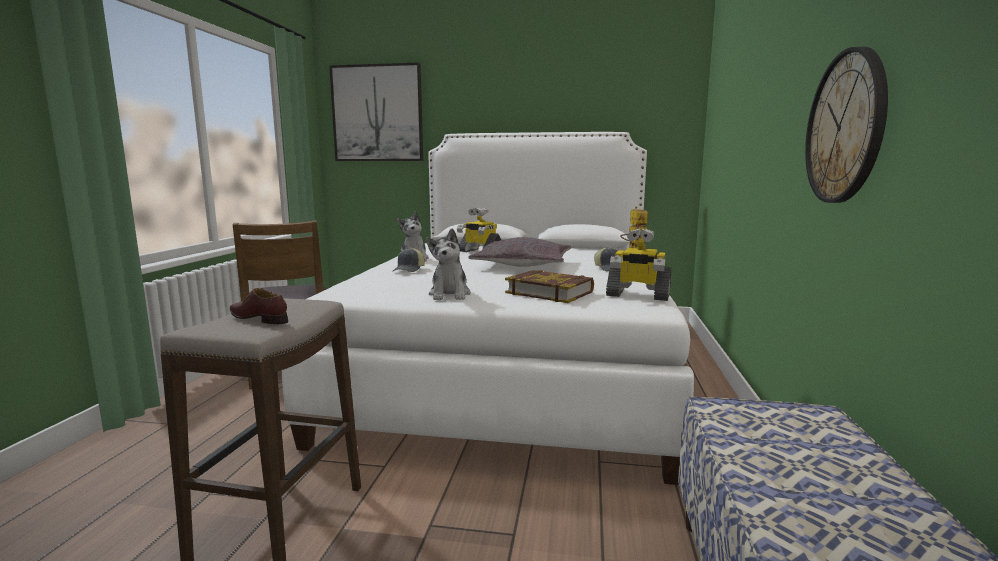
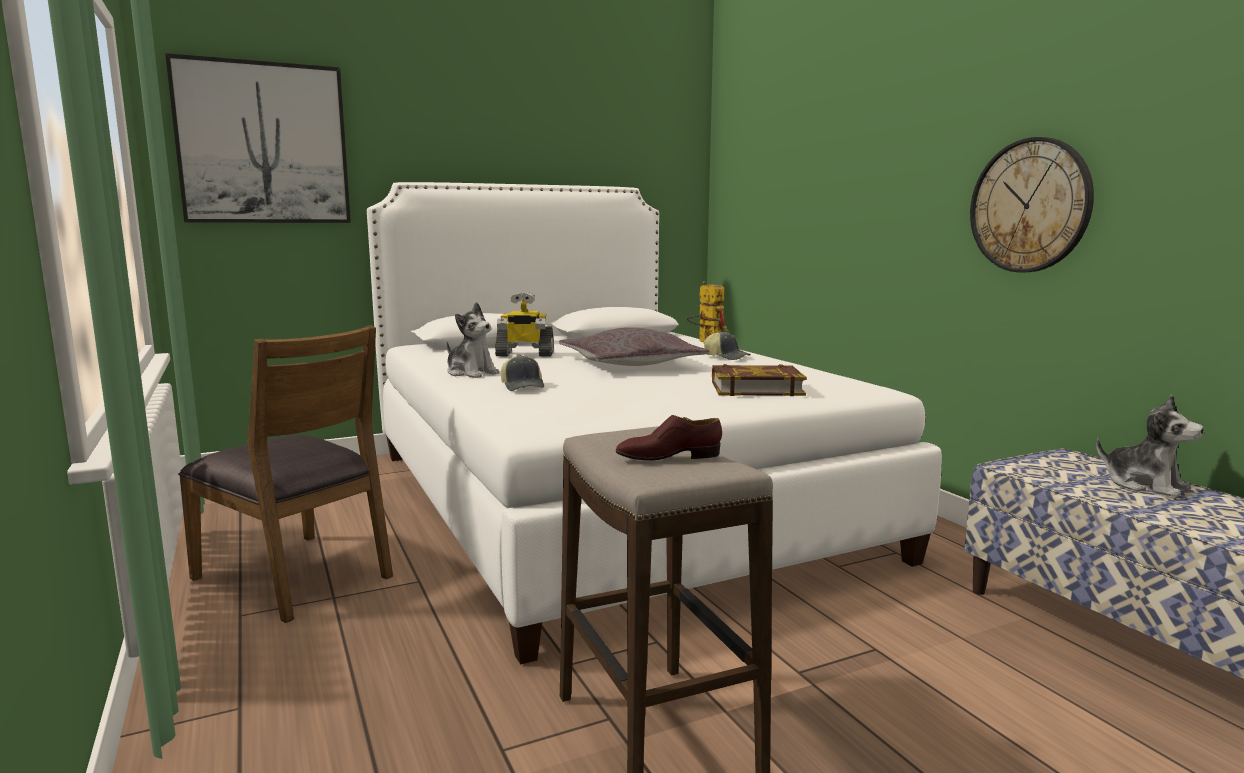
camera: 35 degrees left, 0 degrees up
(450, 294) = (669, 406): plush toy -> plush toy (1145, 485)
(637, 295) = (832, 380): toy robot -> none

